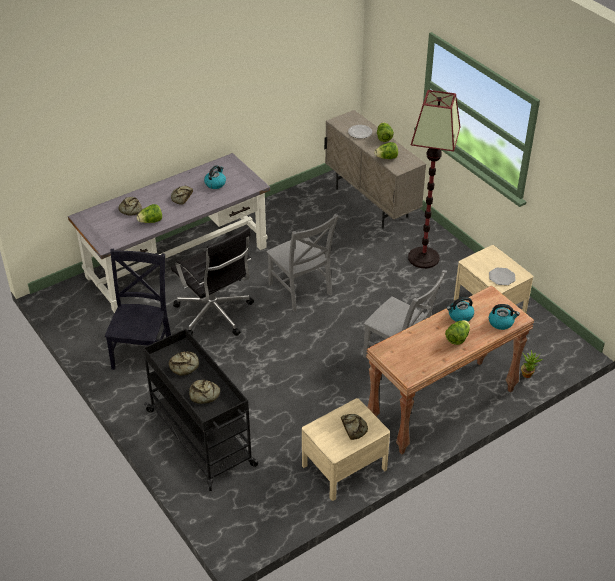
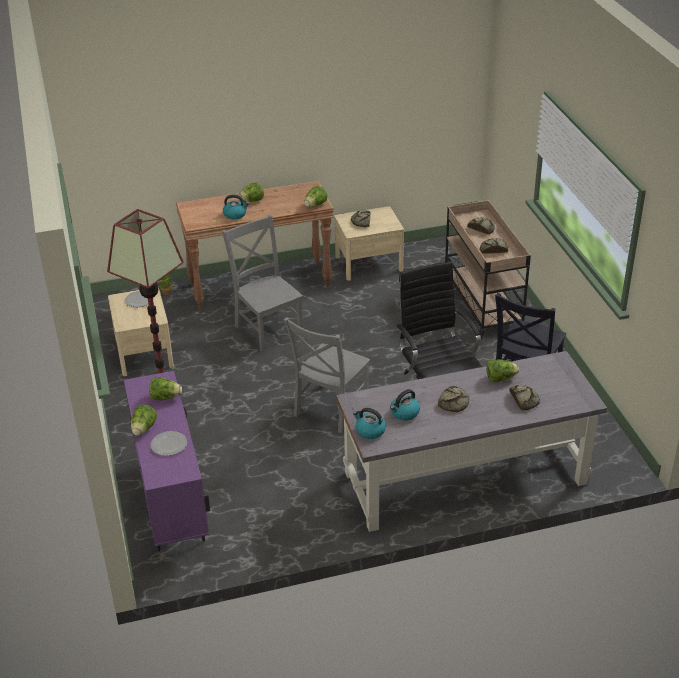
camera: 160 degrees left, 5 degrees down
(202, 439) = (481, 302): black cart -> beige cart
(301, 291) = (330, 409): grey chair -> grey chair turned 135 degrees counterclockwise
(371, 203) = (172, 506): beige cabinet -> purple cabinet
(387, 347) = (315, 205): none -> lettuce
(501, 322) = (205, 204): kettle -> kettle (370, 431)

